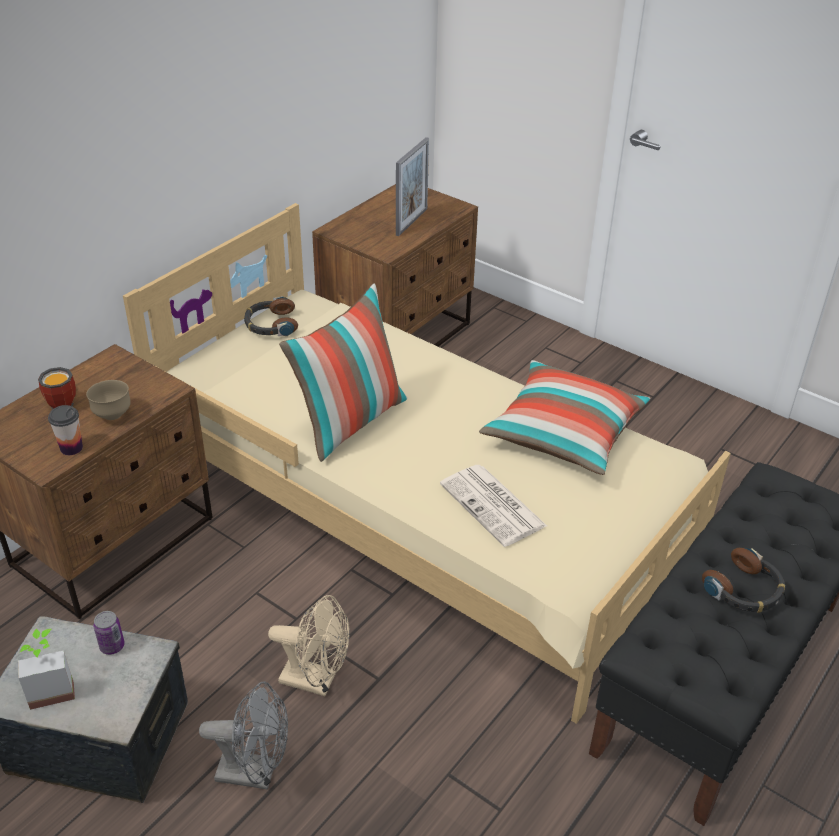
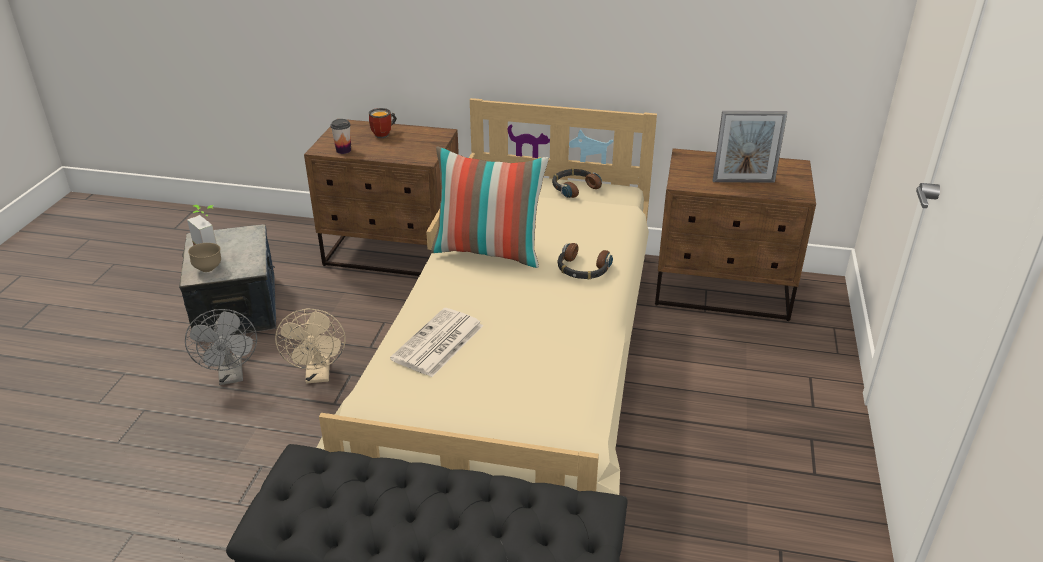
camera: 65 degrees right, 5 degrees down
(112, 415) = (384, 151): brown bowl -> brown bowl (208, 269)
(112, 646) = (251, 254): can -> none
(563, 433) = (562, 357): pillow -> none
(744, 590) = (408, 511): headphones -> headphones (582, 269)

